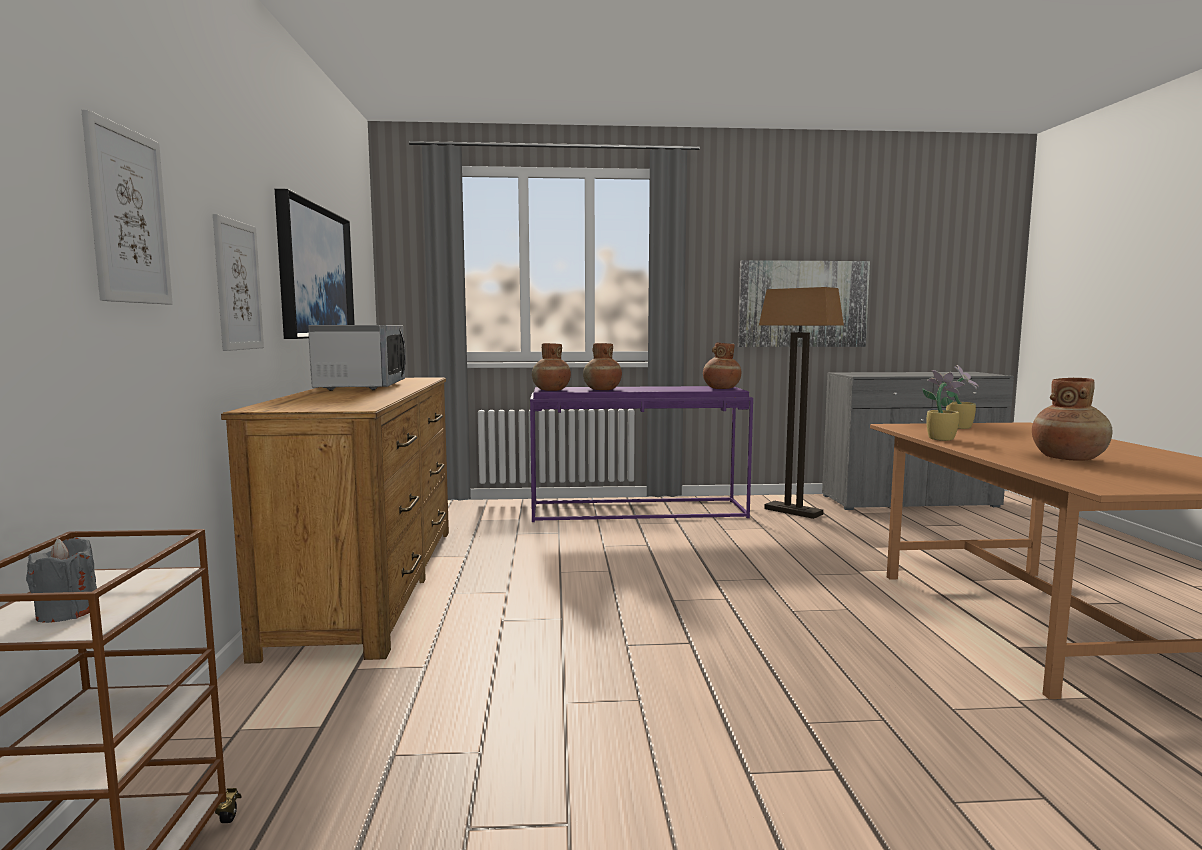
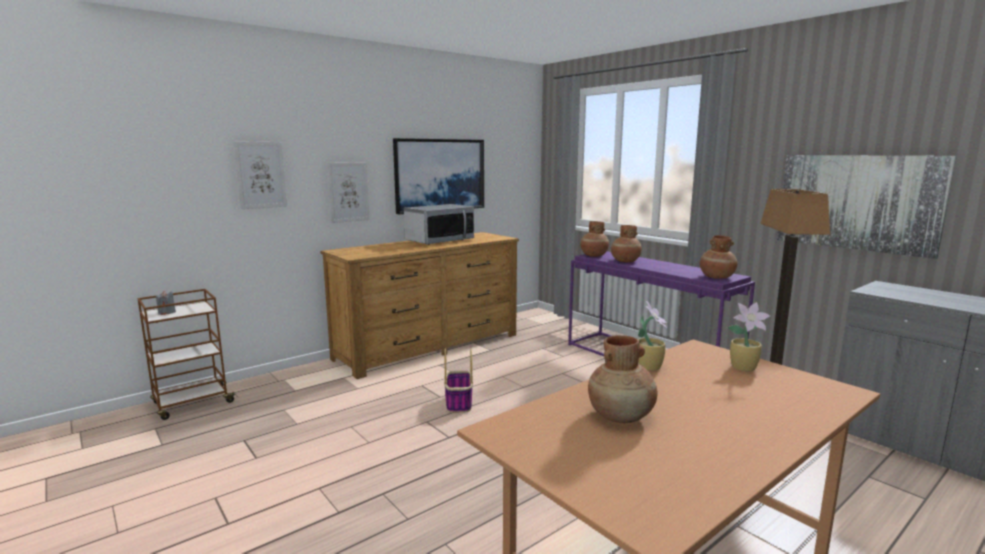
camera: 55 degrees right, 5 degrees up
(598, 612) = (458, 402): none -> basket

